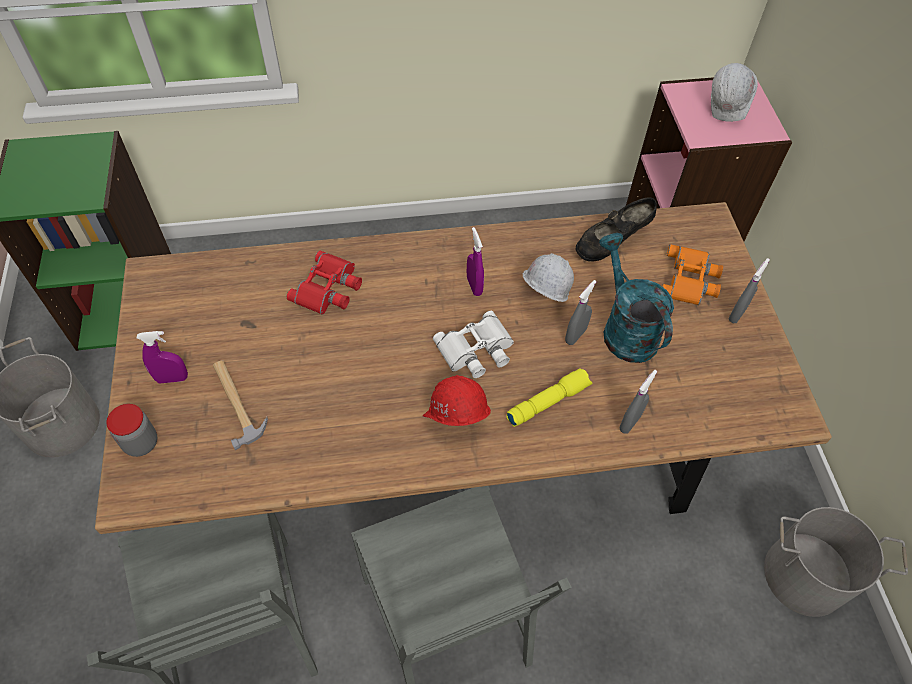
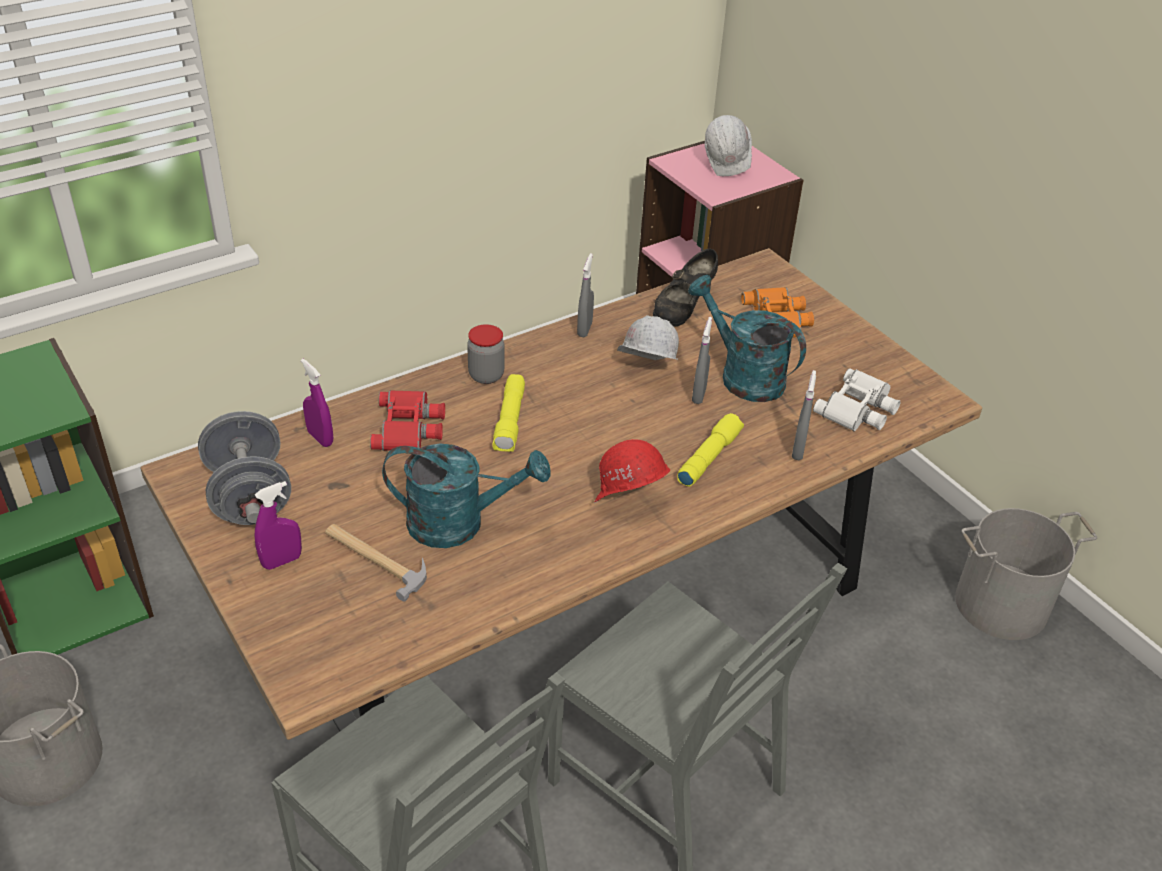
camera: 25 degrees left, 15 degrees down
(141, 443) = (286, 631): jar -> jar (486, 375)
(182, 311) = (249, 496): none -> grey dumbbell
(315, 392) = (459, 523): none -> turquoise watering can
(407, 309) = (510, 421): none -> yellow flashlight
(474, 286) = (568, 382): purple spray bottle -> purple spray bottle (320, 438)
(476, 350) = (608, 436): white binoculars -> white binoculars (859, 409)
(737, 314) = (838, 335): grey spray bottle -> grey spray bottle (584, 329)

